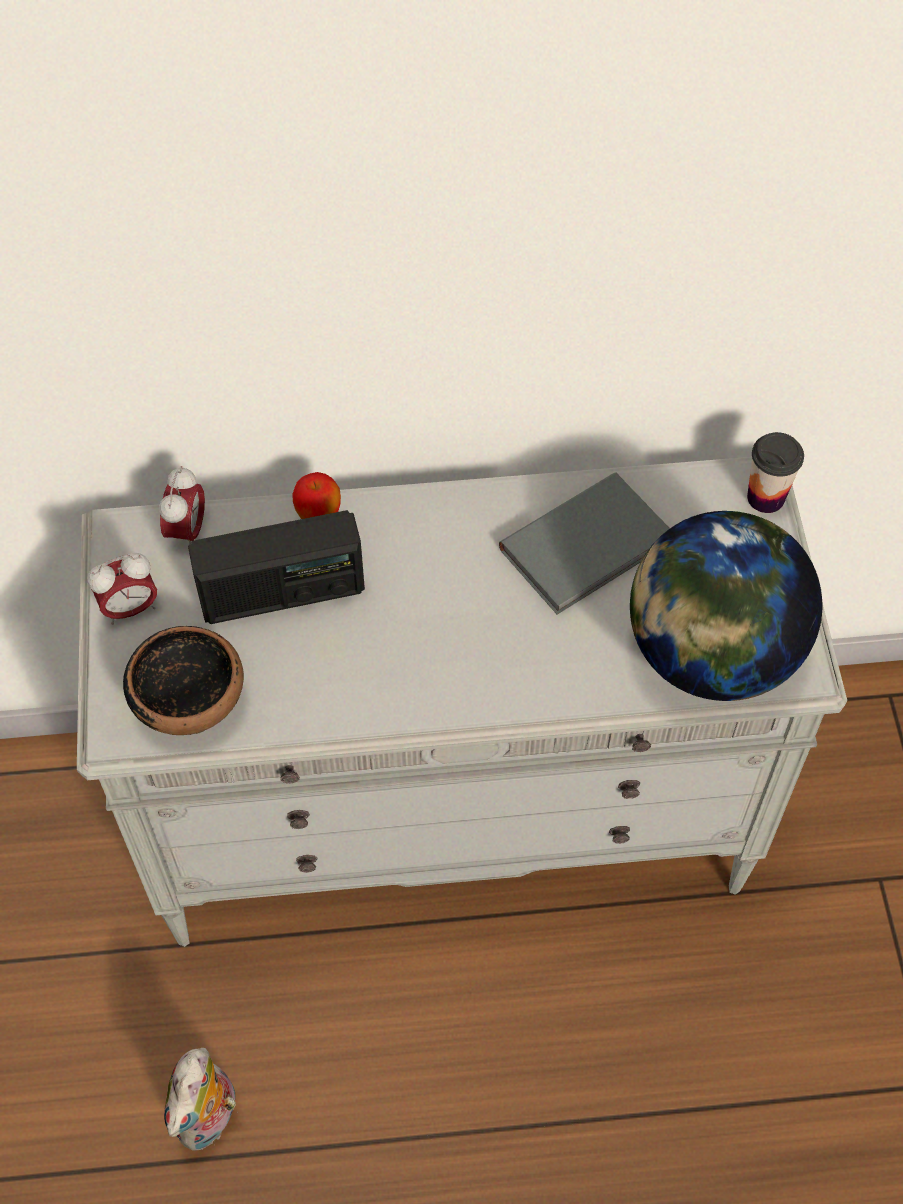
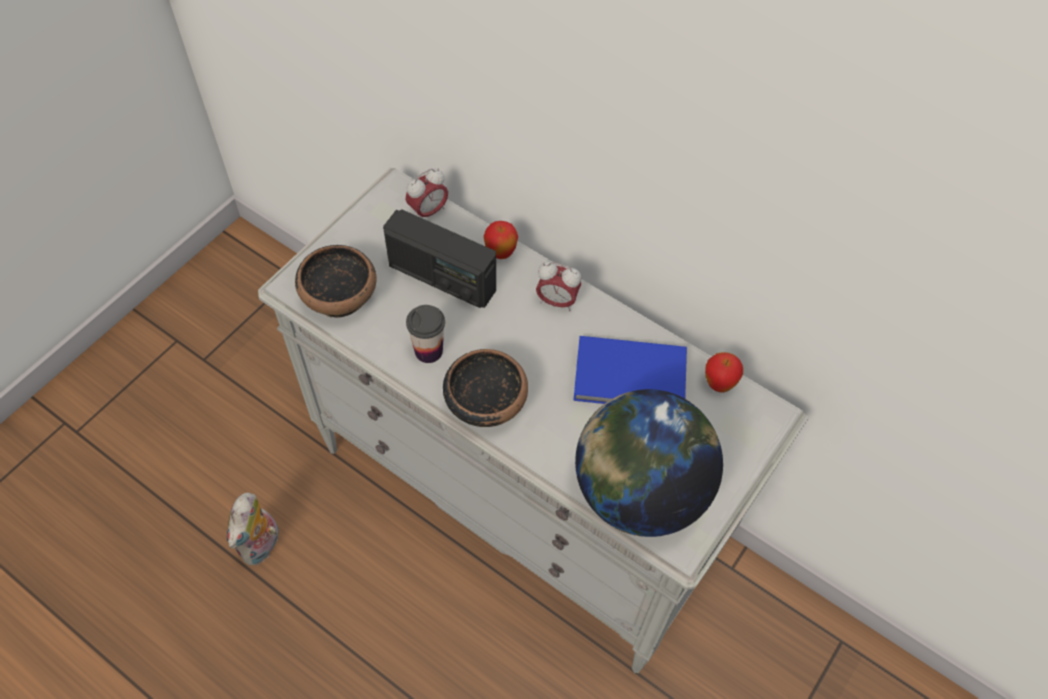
camera: 40 degrees right, 0 degrees up
(130, 609) = (361, 230): alarm clock -> alarm clock (557, 301)
(209, 1118) = (262, 546): plush toy -> plush toy turned 45 degrees counterclockwise
(472, 688) = (485, 403): none -> bowl
(589, 547) = (631, 378): grey book -> blue book
(676, 488) = (718, 384): none -> apple
(765, 497) = (768, 430): cup -> cup (428, 351)

